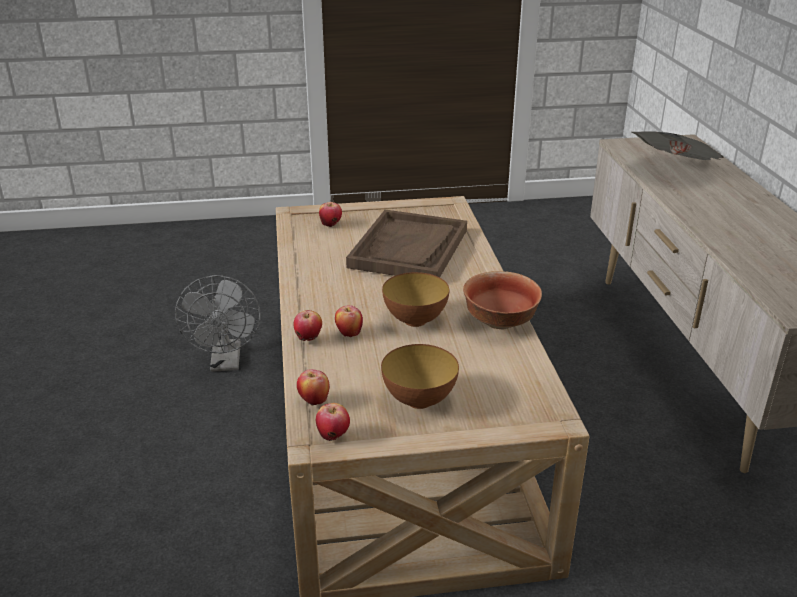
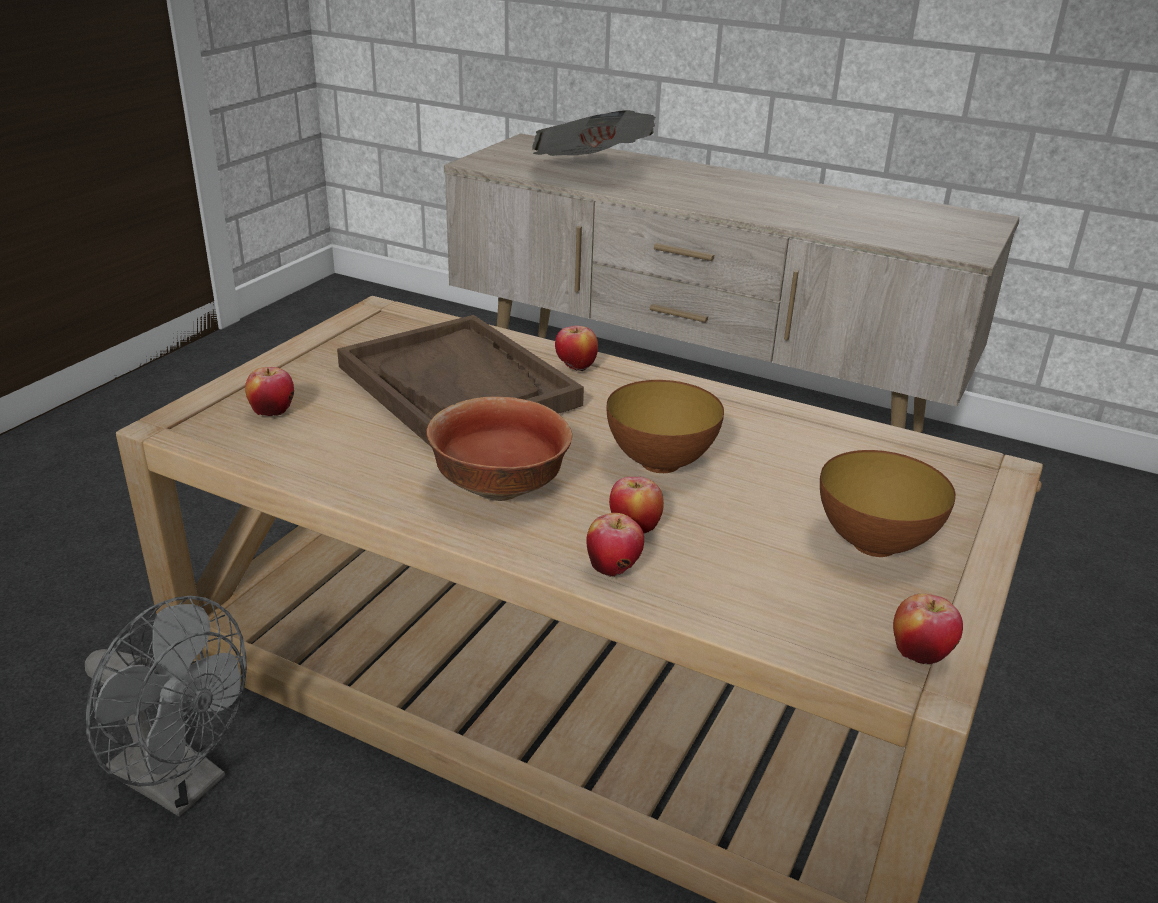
camera: 55 degrees left, 0 degrees up
(314, 401) = (805, 635): apple -> apple (575, 368)
(501, 322) = (742, 408): bowl -> bowl (501, 486)

